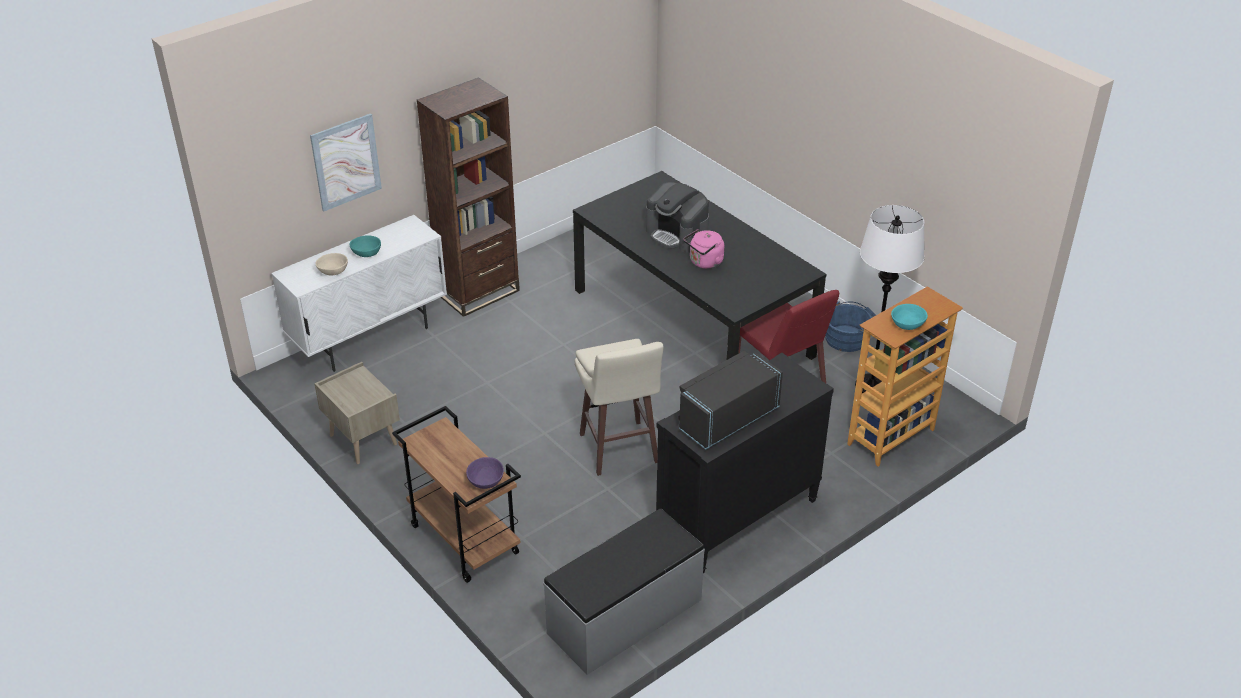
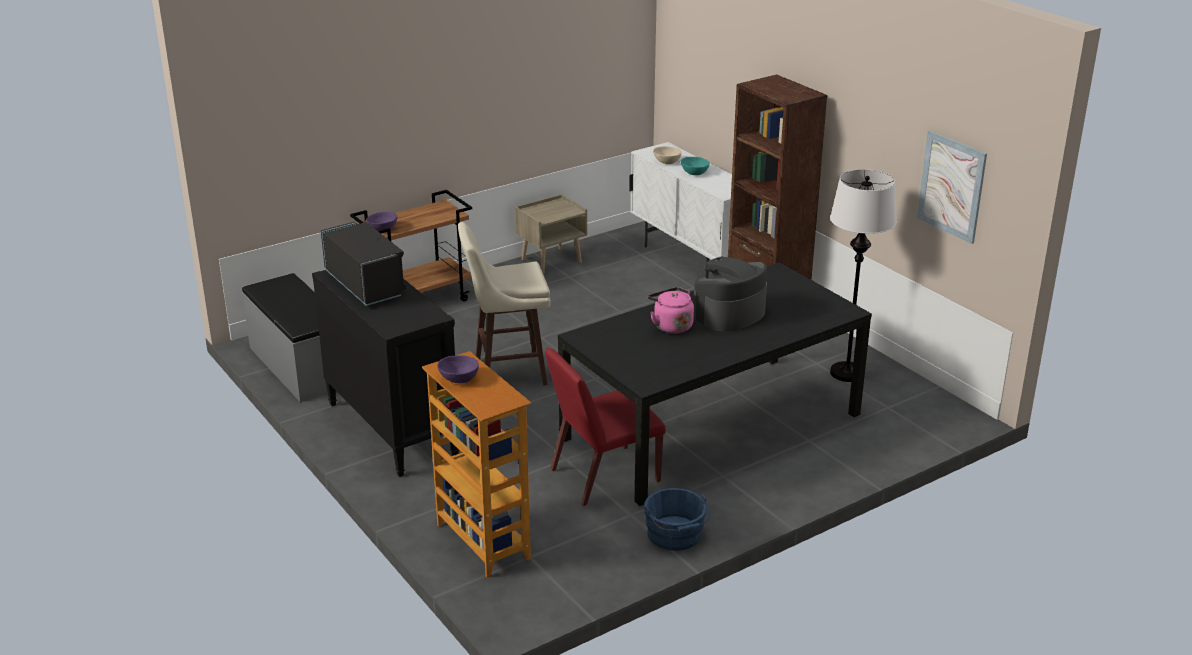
camera: 95 degrees right, 10 degrees down
(346, 162) = (728, 92): picture -> picture (951, 186)
(871, 386) = (577, 541): white floor lamp -> white floor lamp (847, 373)
(908, 325) = (459, 379): turquoise bowl -> purple bowl

